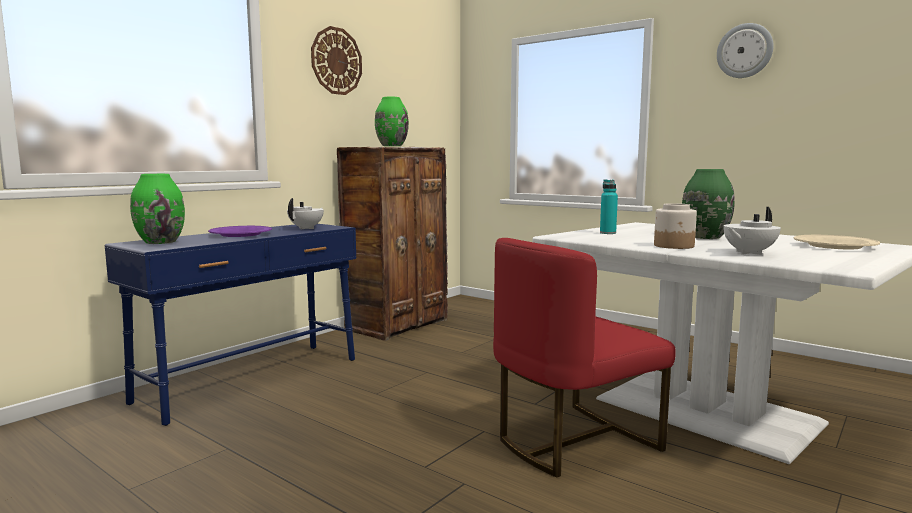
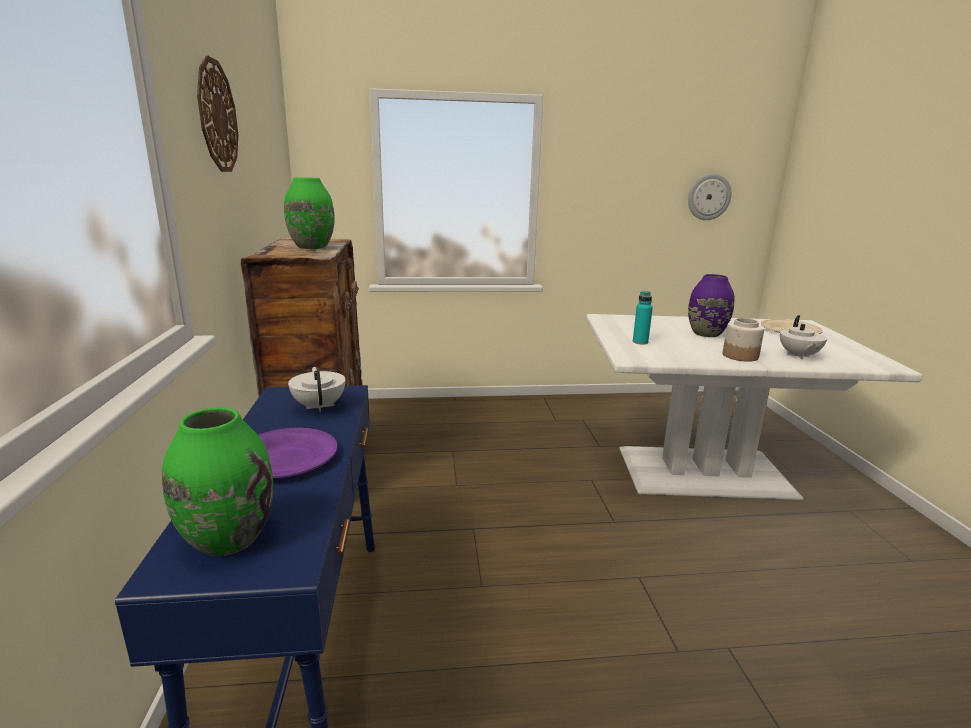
camera: 45 degrees left, 10 degrees up
(573, 441) = (699, 549): red chair -> none
(704, 237) = (705, 334): green vase -> purple vase
(744, 51) = (625, 142): wall clock -> wall clock (708, 197)

